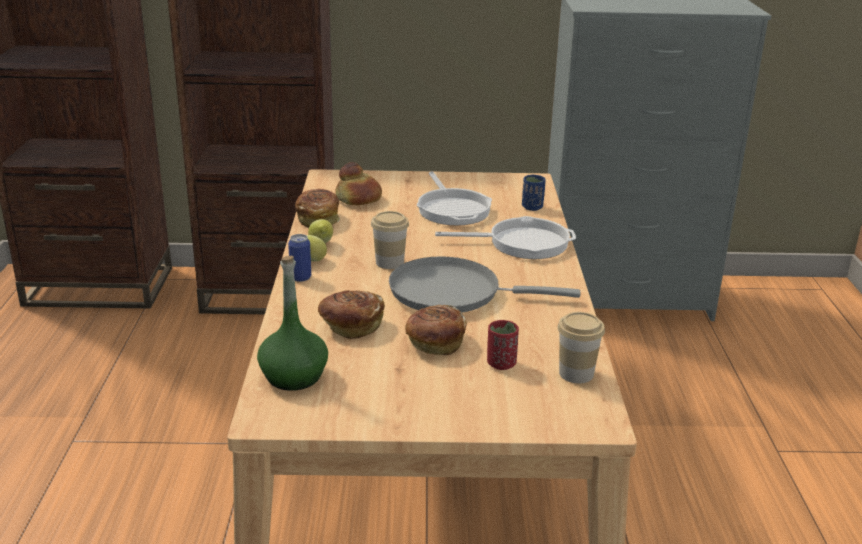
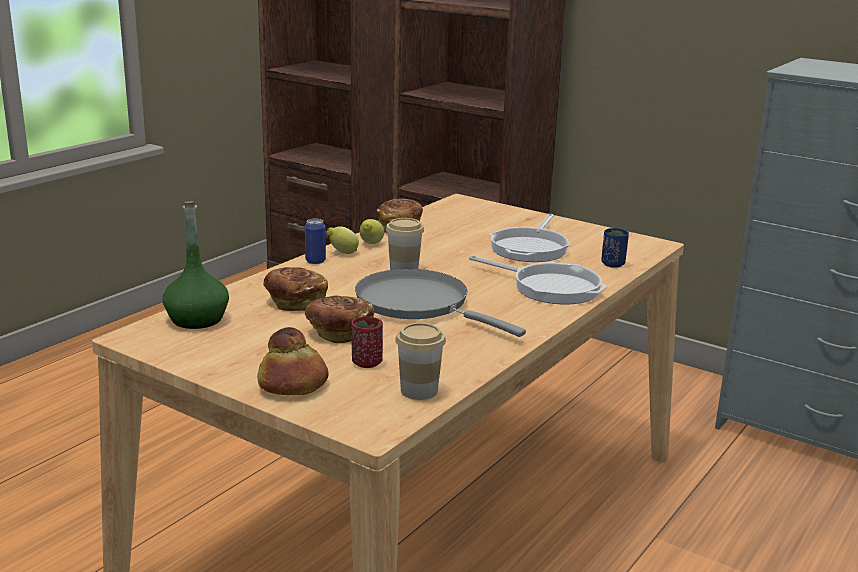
camera: 35 degrees right, 5 degrees down
(358, 199) = (458, 222): bread -> bread (292, 384)

